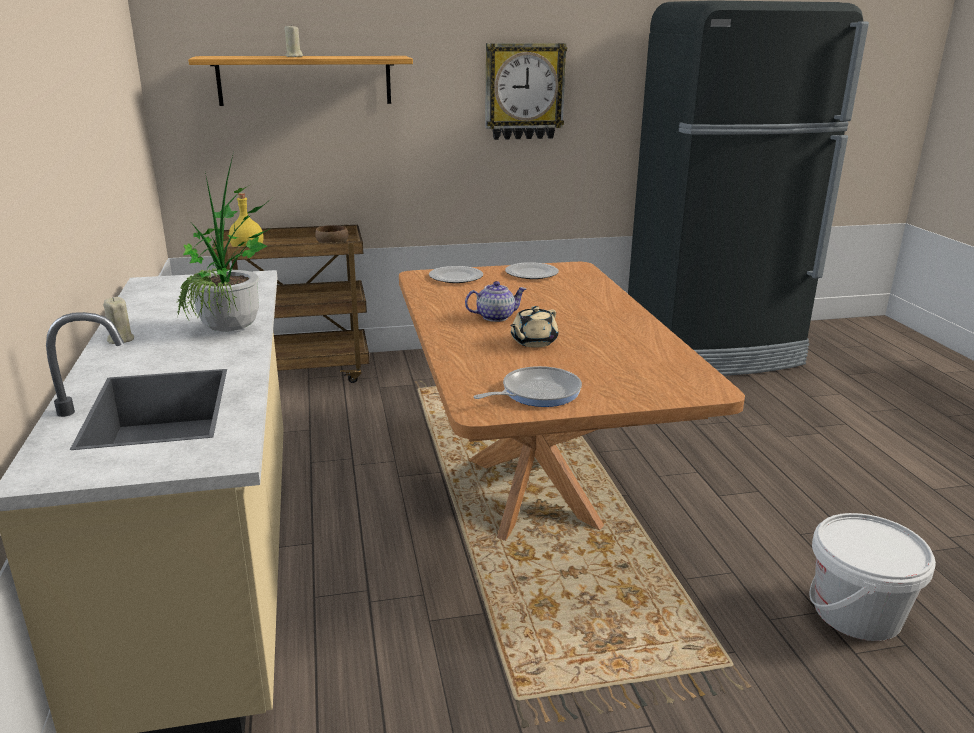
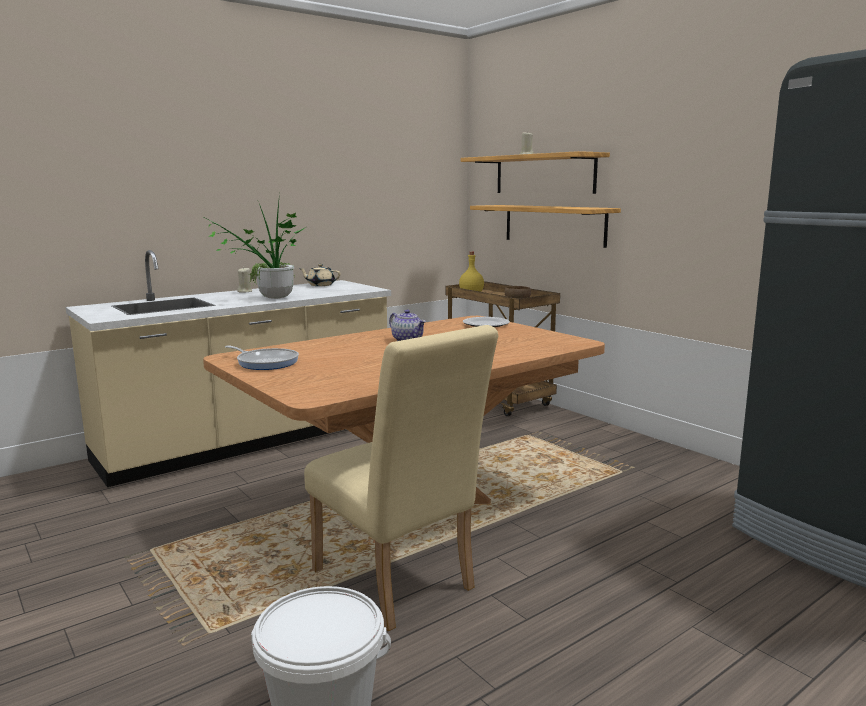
camera: 65 degrees right, 10 degrees down
(329, 143) = (554, 225): none -> shelf
(524, 91) = (706, 184): wall clock -> none
(532, 273) = (533, 335): plate -> none
(533, 342) = (365, 352): beige teapot -> beige teapot (320, 285)
(685, 535) = (398, 585): none -> beige chair

